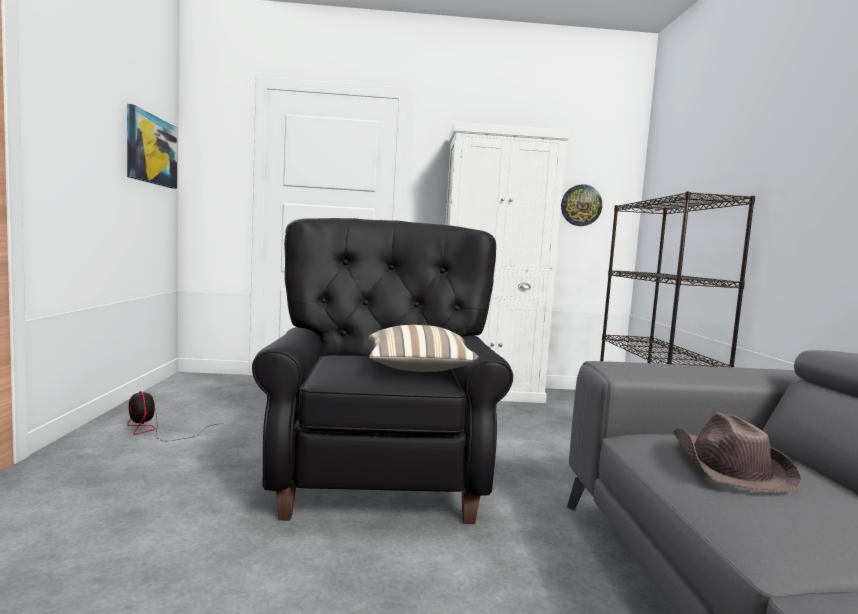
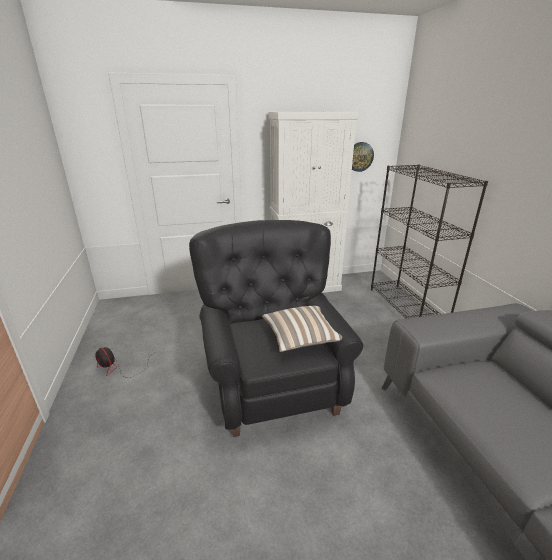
camera: 10 degrees left, 20 degrees up
(151, 150) = (43, 157): picture -> none
(727, 466) = (490, 403): brown hat -> none

